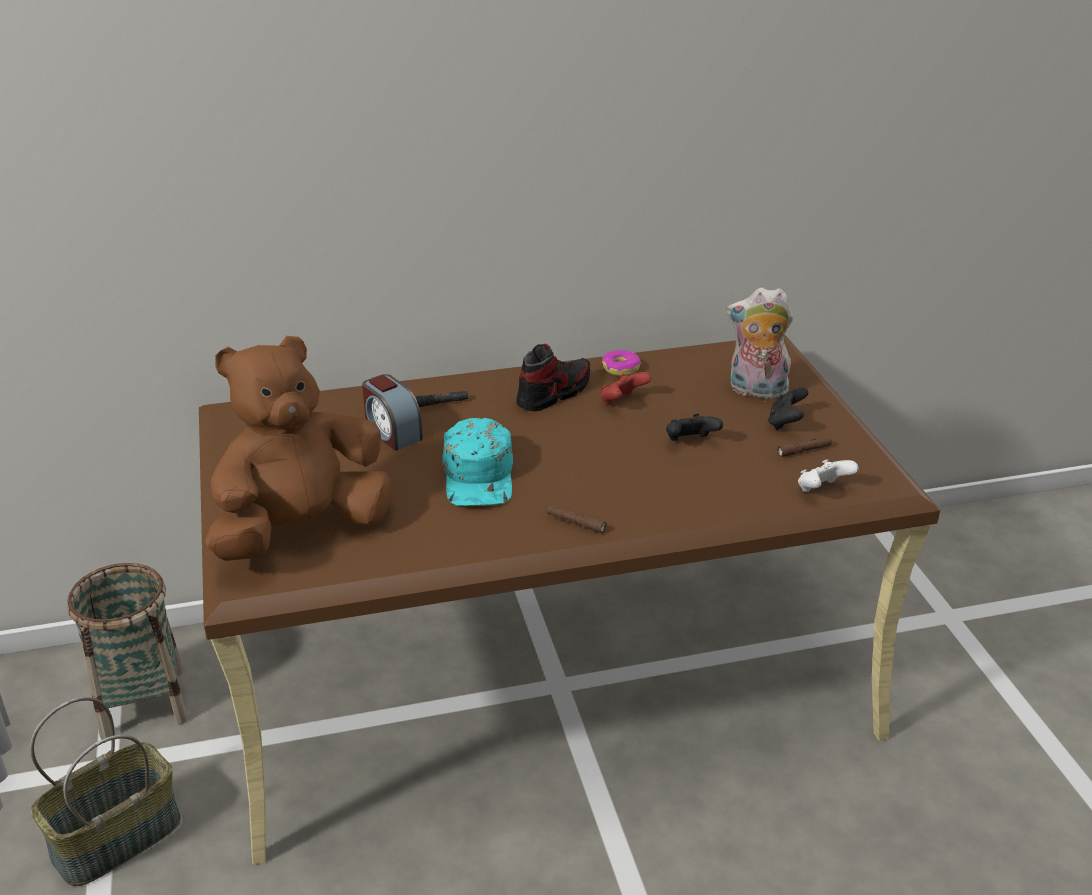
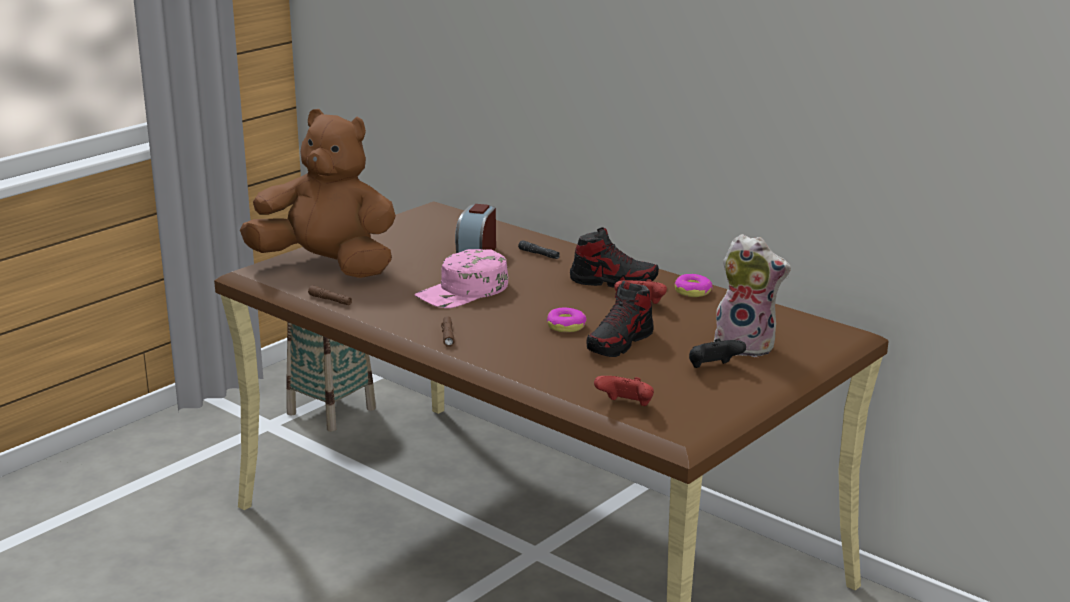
camera: 55 degrees right, 10 degrees down
(117, 836) = (217, 454): basket -> none
(479, 476) = (463, 292): turquoise cap -> pink cap
(626, 454) = (566, 326): none -> donut
(690, 442) = (620, 343): black game controller -> shoe
(756, 391) = (747, 346): plush toy -> plush toy turned 135 degrees clockwise
(804, 451) = (679, 385): brown flashlight -> brown flashlight (330, 300)
(822, 491) = (626, 406): white game controller -> red game controller

